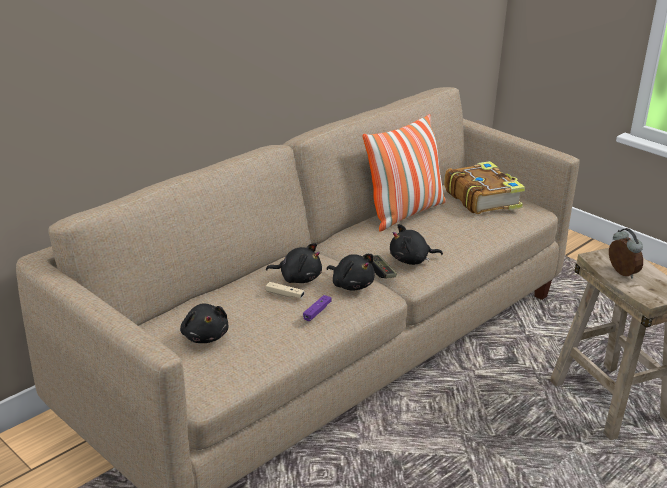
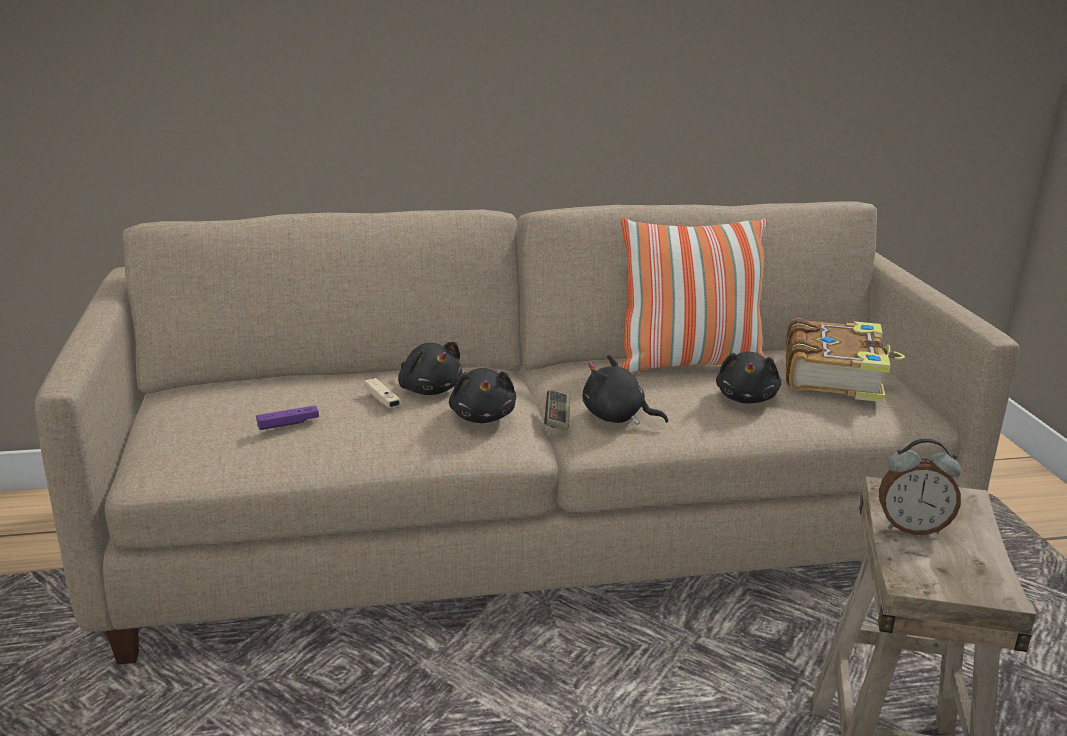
camera: 35 degrees right, 5 degrees down
(205, 336) = (236, 414): black plush toy -> black plush toy (746, 398)
(317, 311) = (389, 430): purple game controller -> purple game controller (288, 424)
(621, 273) = (912, 528): alarm clock -> alarm clock turned 90 degrees clockwise

